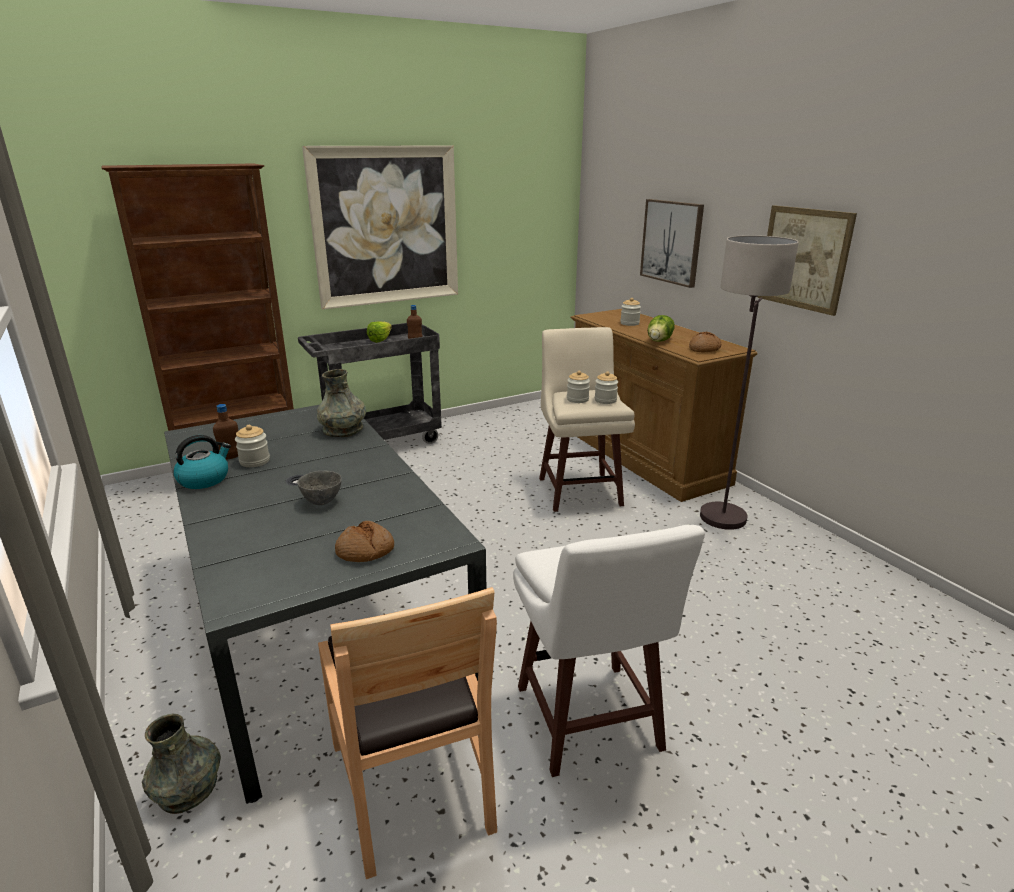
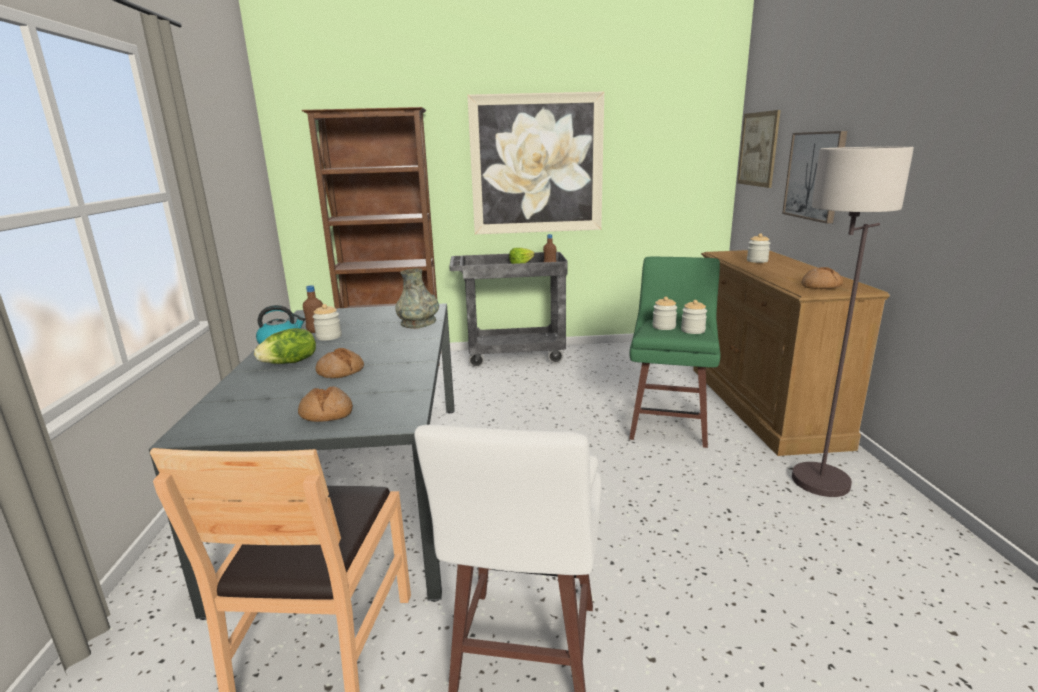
camera: 25 degrees right, 5 degrees down
(187, 788) = (172, 591): grey vase -> none
(322, 501) = (340, 371): grey bowl -> bread
(580, 490) = (669, 425): beige stool -> green stool
(659, 341) = (774, 276): lettuce -> lettuce (290, 362)
(804, 258) = (950, 180): picture -> picture (758, 149)

